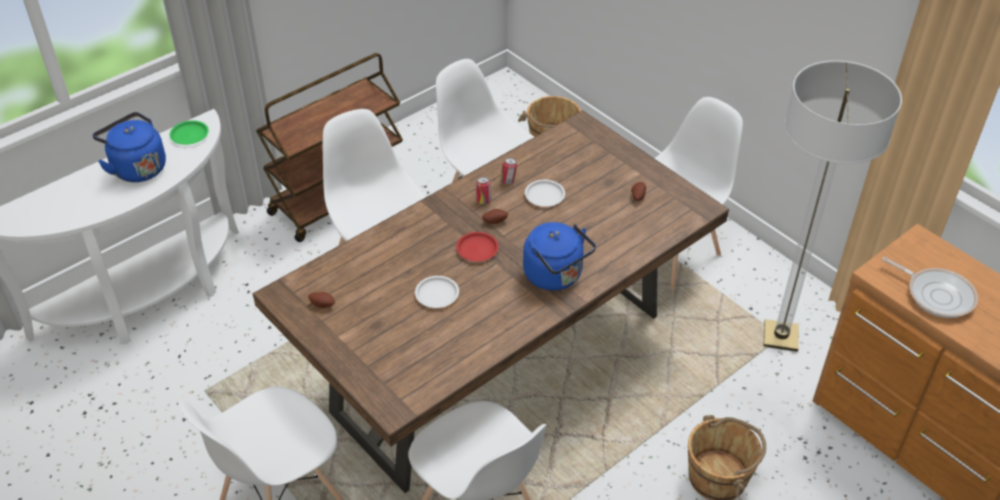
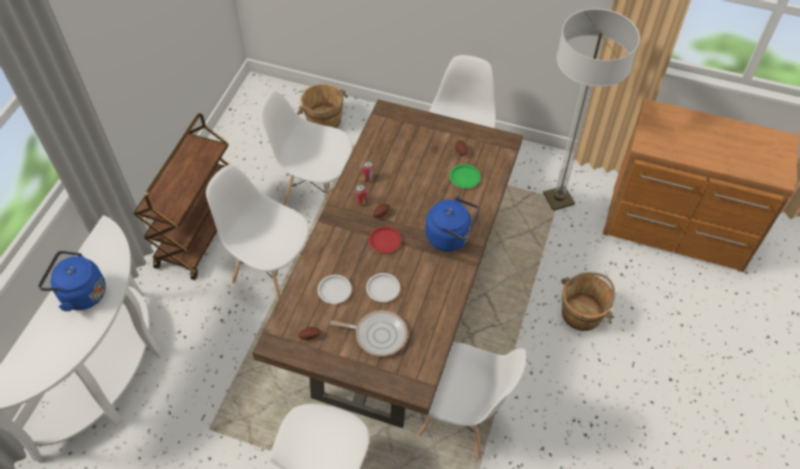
camera: 30 degrees left, 10 degrees up
(189, 135) = (102, 246): green plate -> green plate (465, 178)
(545, 196) = (400, 178): white plate -> white plate (335, 291)
(936, 294) = (685, 144): frying pan -> frying pan (378, 334)

